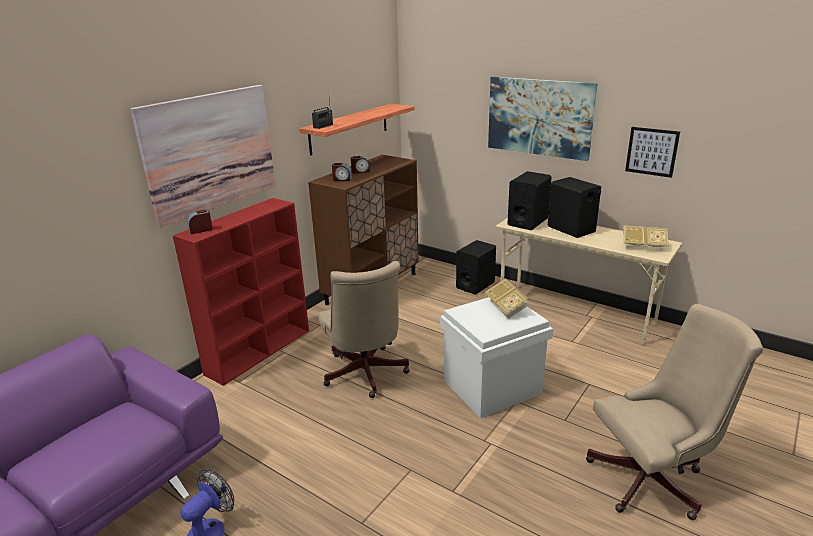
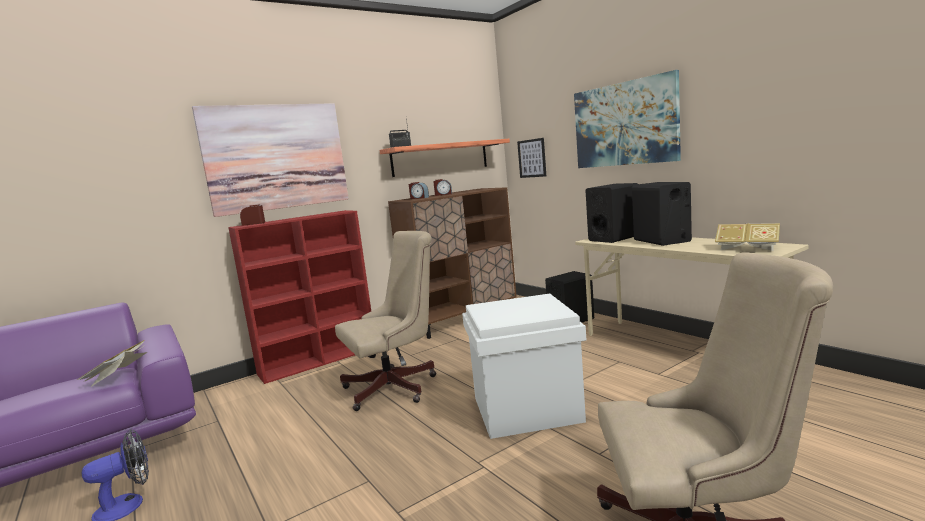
camera: 20 degrees right, 15 degrees down
(365, 375) = (397, 387): beige office chair -> beige office chair turned 120 degrees counterclockwise
(506, 308) = (536, 304): book -> book (118, 375)
(651, 151) = (752, 134): picture -> picture (532, 158)

